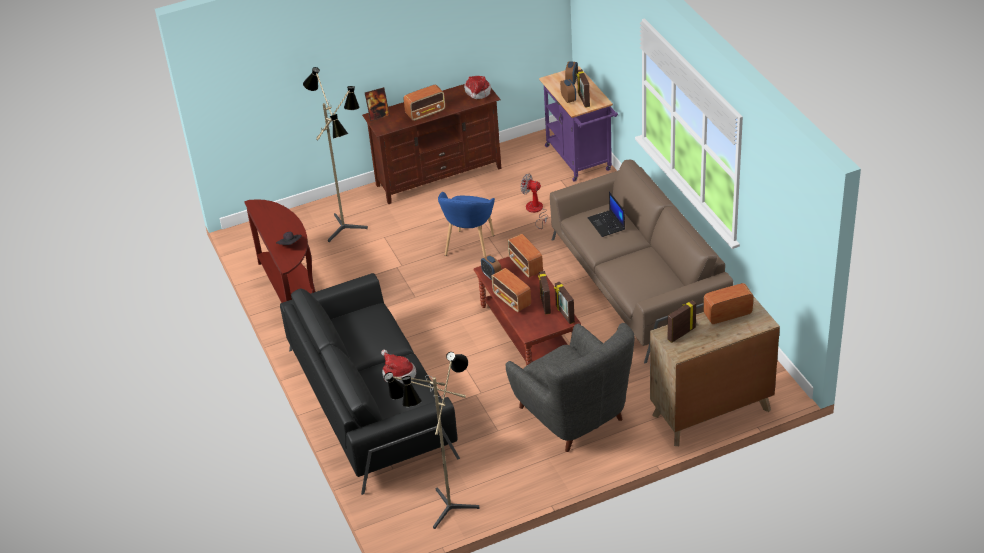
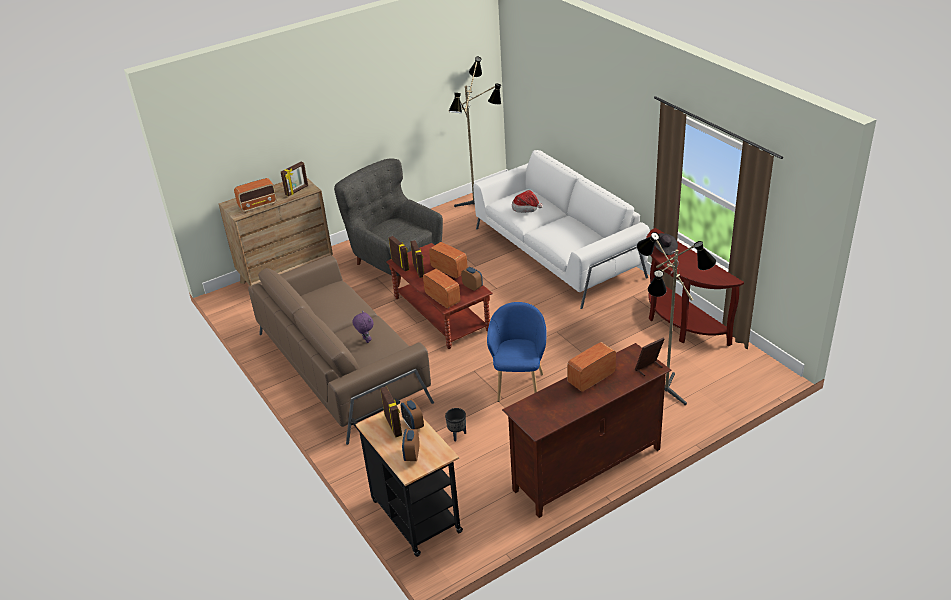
camera: 170 degrees right, 5 degrees down
(371, 402) = (558, 252): black sofa -> white sofa
(477, 93) = (534, 414): hat -> none
(536, 211) = (457, 434): fan -> black planter
(580, 161) = (412, 512): purple cart -> black cart
(607, 224) = (365, 340): laptop -> purple plush toy

